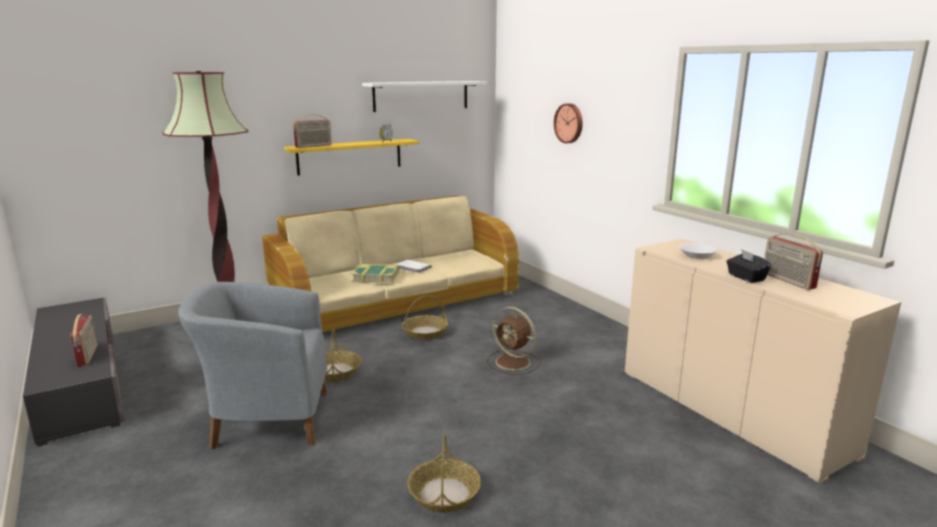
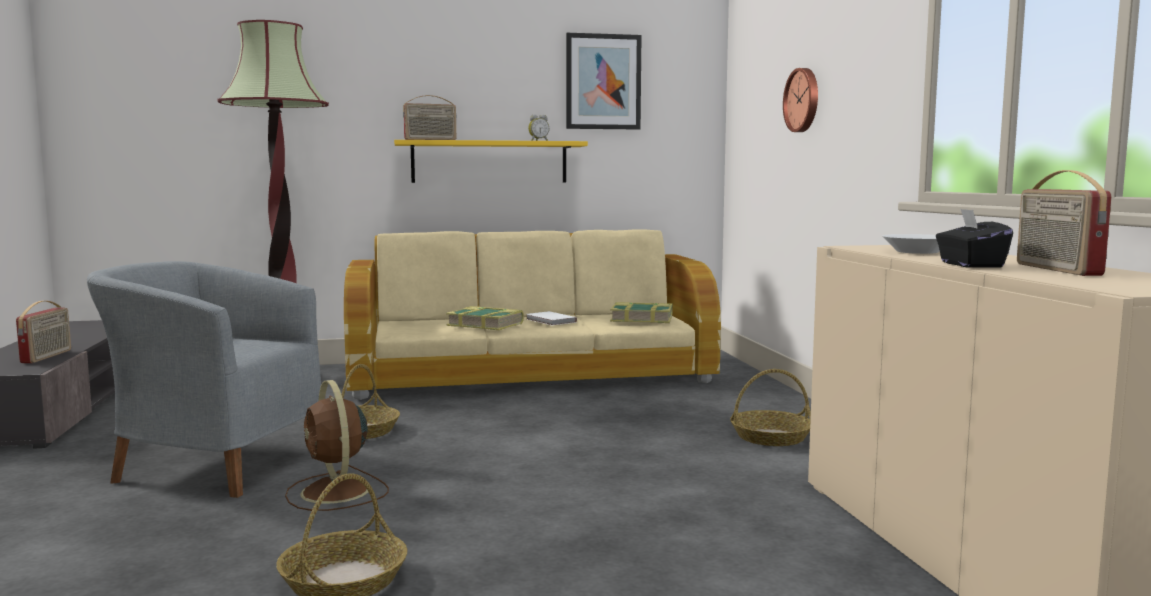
camera: 20 degrees right, 10 degrees down
(421, 95) = (603, 82): white shelf -> picture
(425, 332) = (532, 407): basket -> basket (771, 437)
(467, 259) = (642, 319): none -> book
(514, 363) = (630, 452): brown fan -> brown fan (336, 492)

